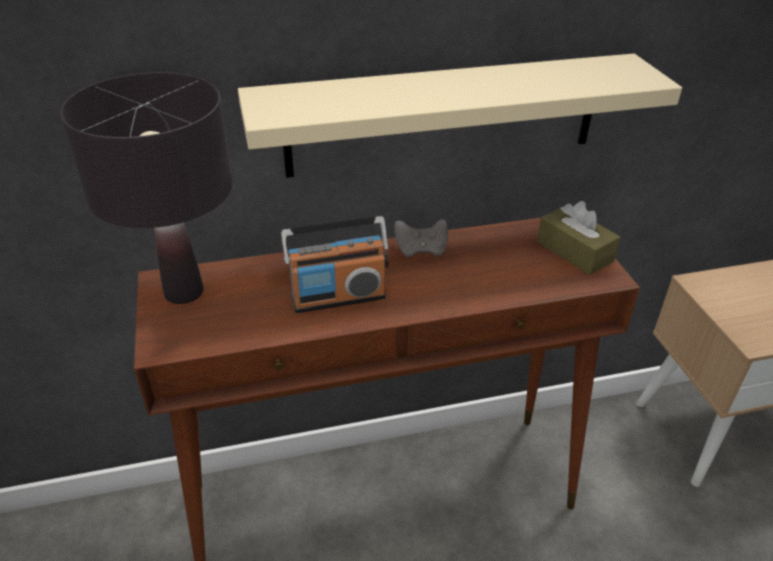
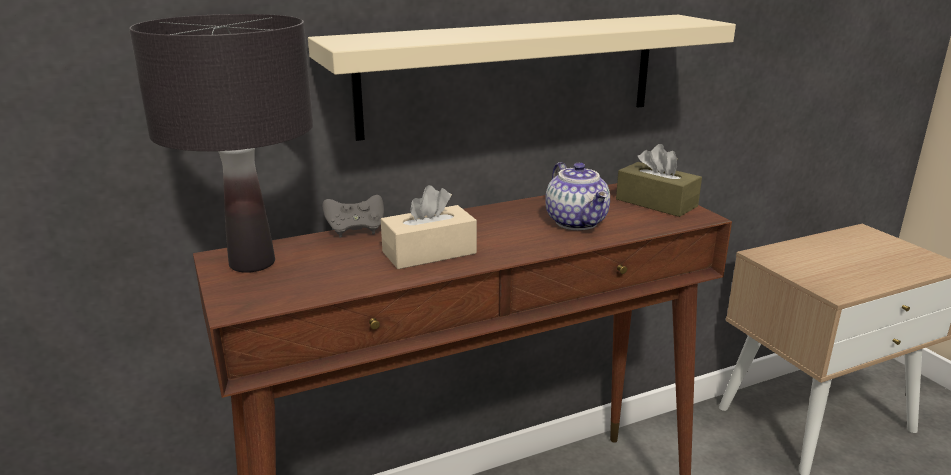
camera: 10 degrees left, 15 degrees down
(338, 297) = (429, 253): radio -> beige tissue box
(421, 250) = (502, 213): grey game controller -> grey game controller (355, 230)
(487, 272) = (578, 222): none -> teapot

